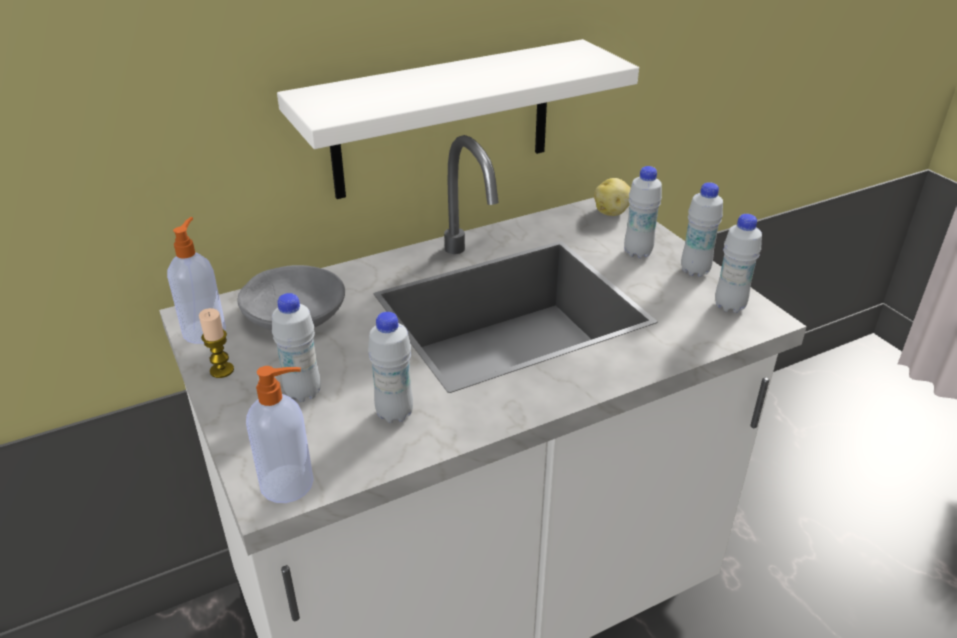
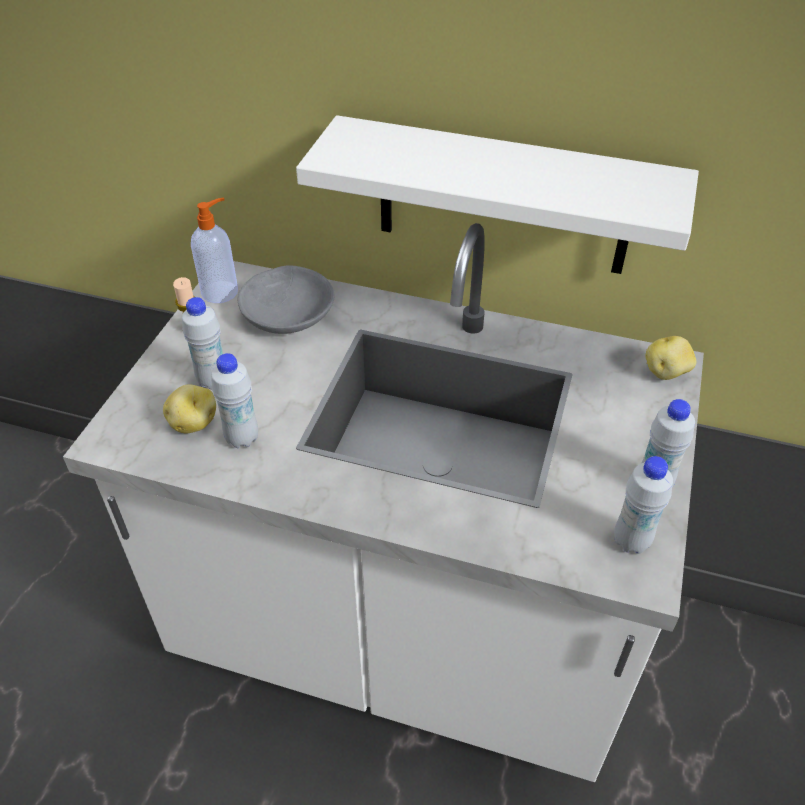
camera: 45 degrees right, 10 degrees up
(289, 484) = (123, 441): soap dispenser -> none
(334, 431) = (193, 423): none -> potato
(637, 252) = (626, 429): white bottle -> none

